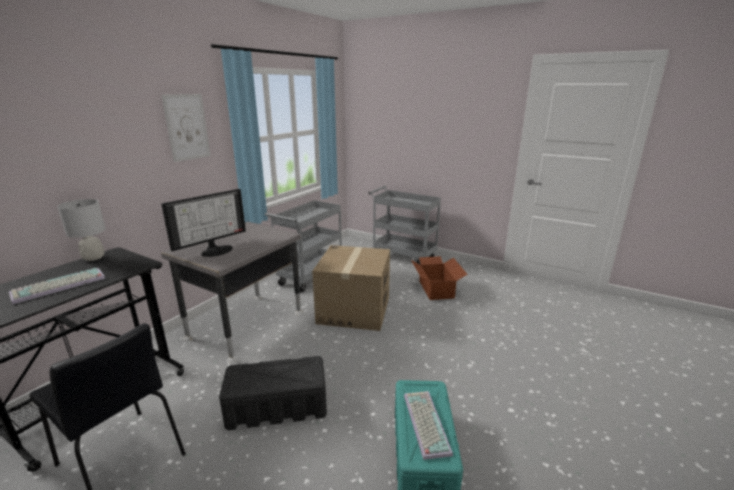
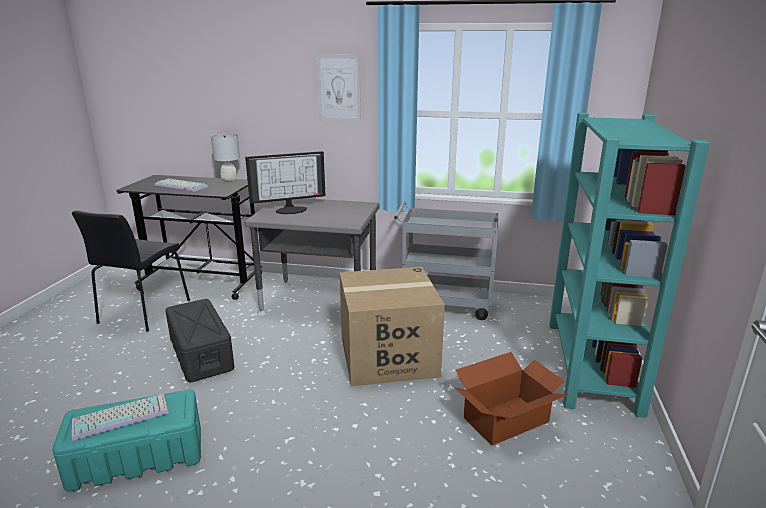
camera: 70 degrees right, 0 degrees up
(216, 250) = (291, 209): monitor -> monitor turned 45 degrees counterclockwise
(402, 257) = (591, 365): grey cart -> turquoise bookcase

